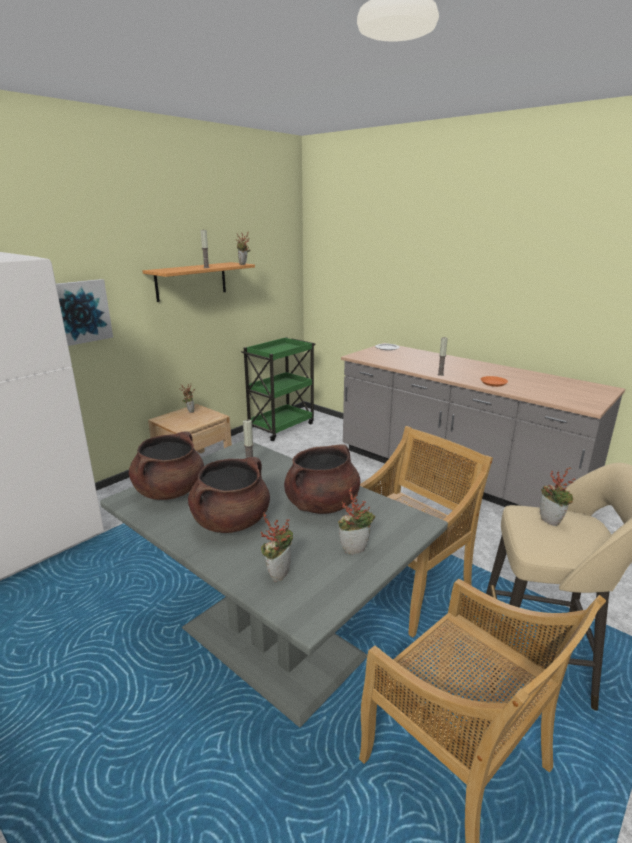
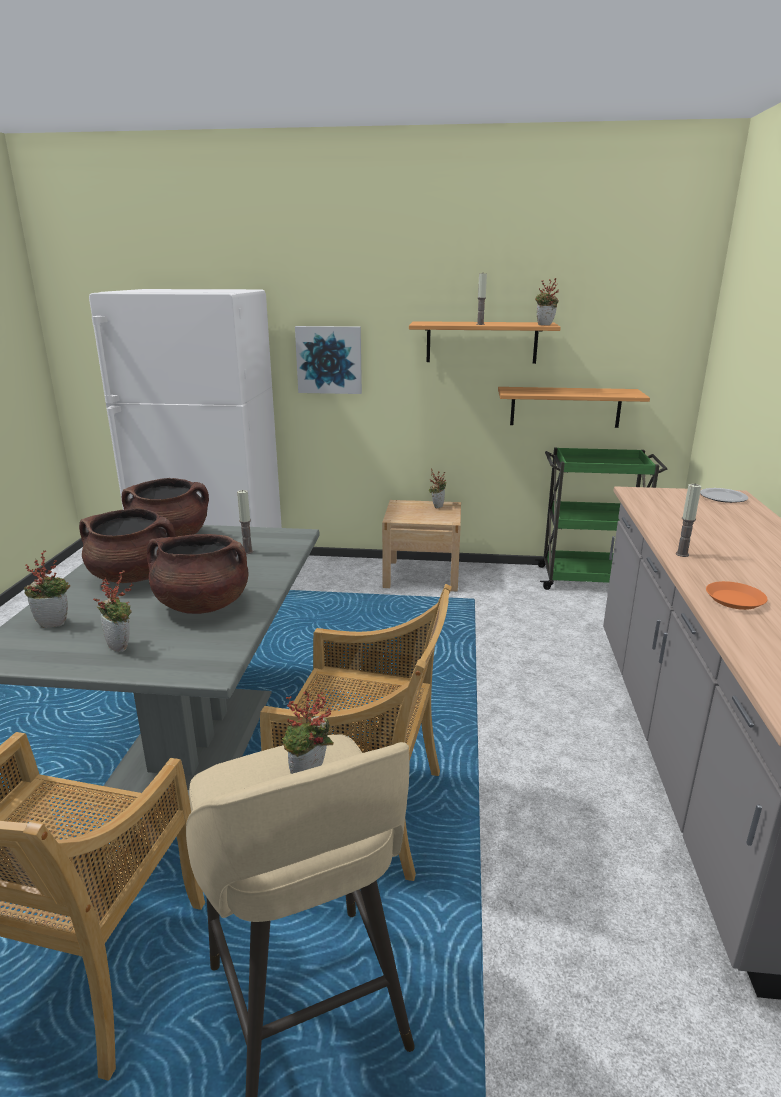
camera: 55 degrees right, 0 degrees up
(244, 319) = (565, 407): none -> shelf

